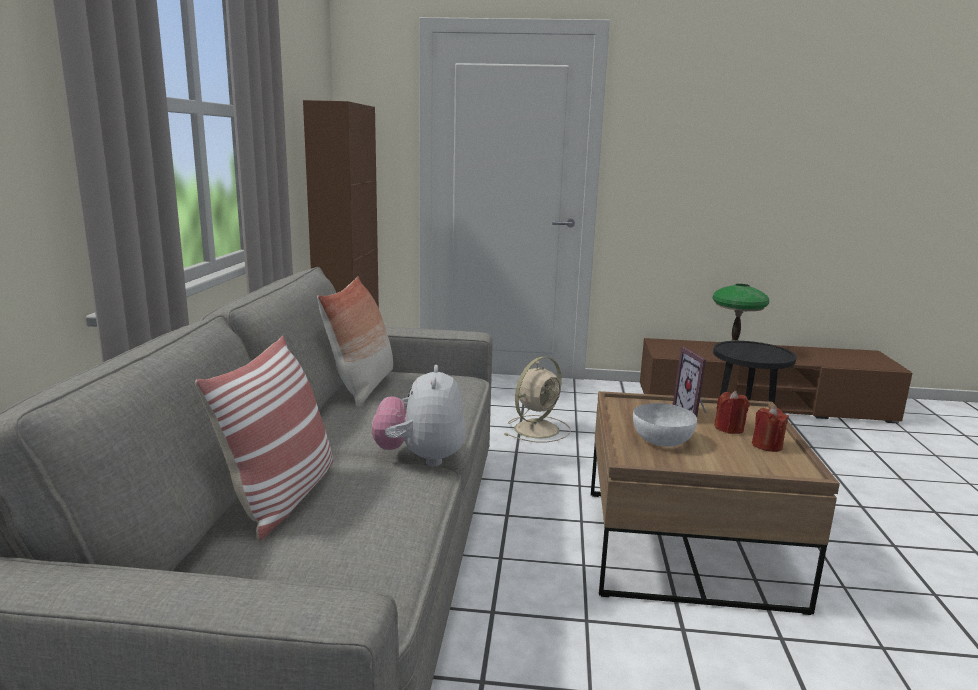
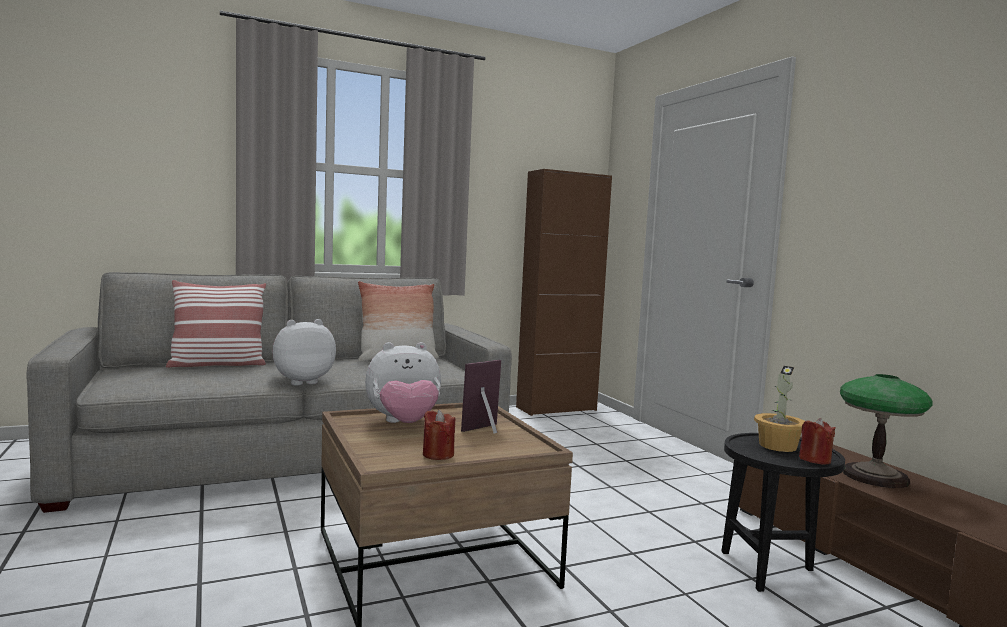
camera: 60 degrees right, 10 degrees down
(538, 429) = (588, 472): beige fan -> none
(661, 440) = (404, 424): white bowl -> plush toy
(729, 428) = (465, 442): red candle -> red candle (814, 459)
(743, 350) = (778, 446): none -> potted plant

